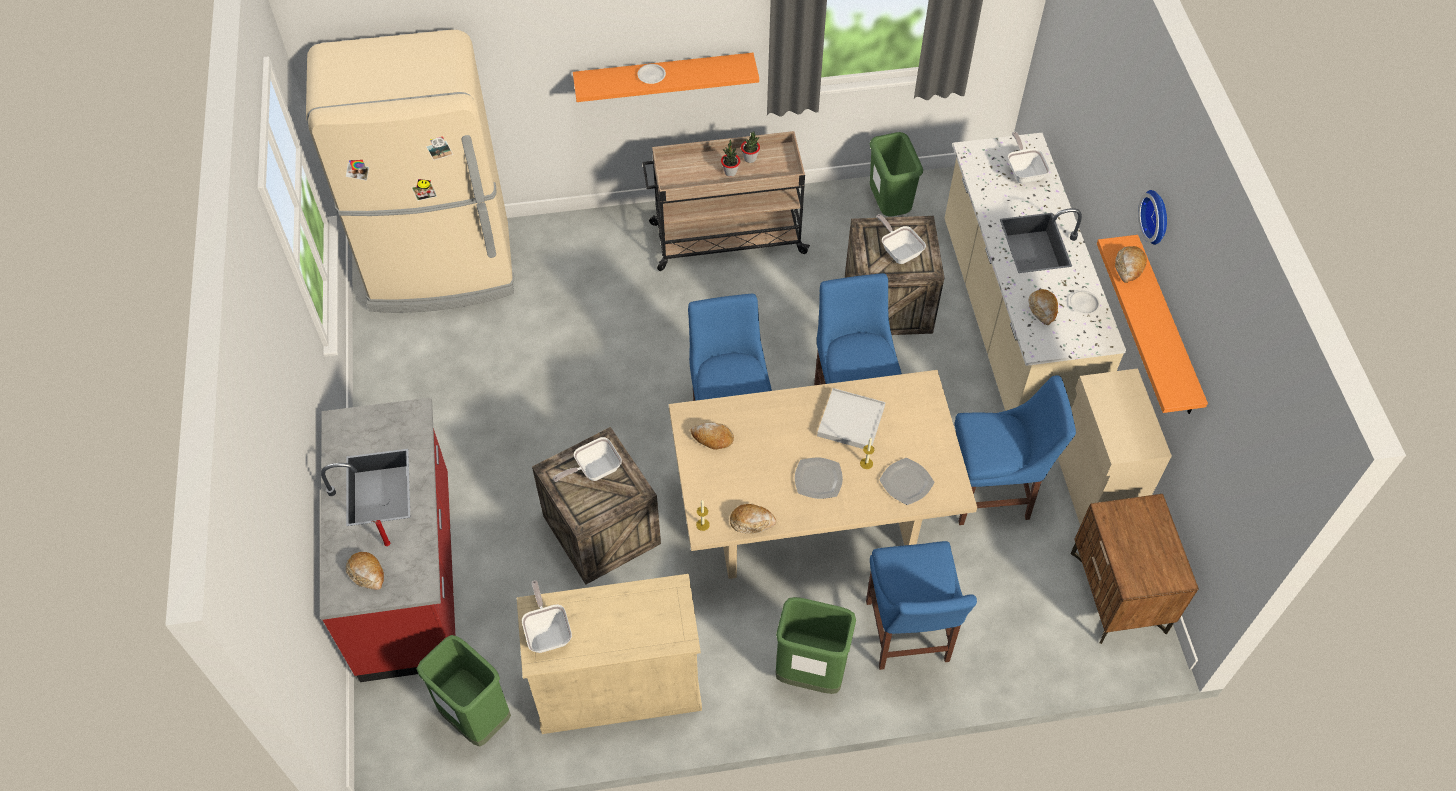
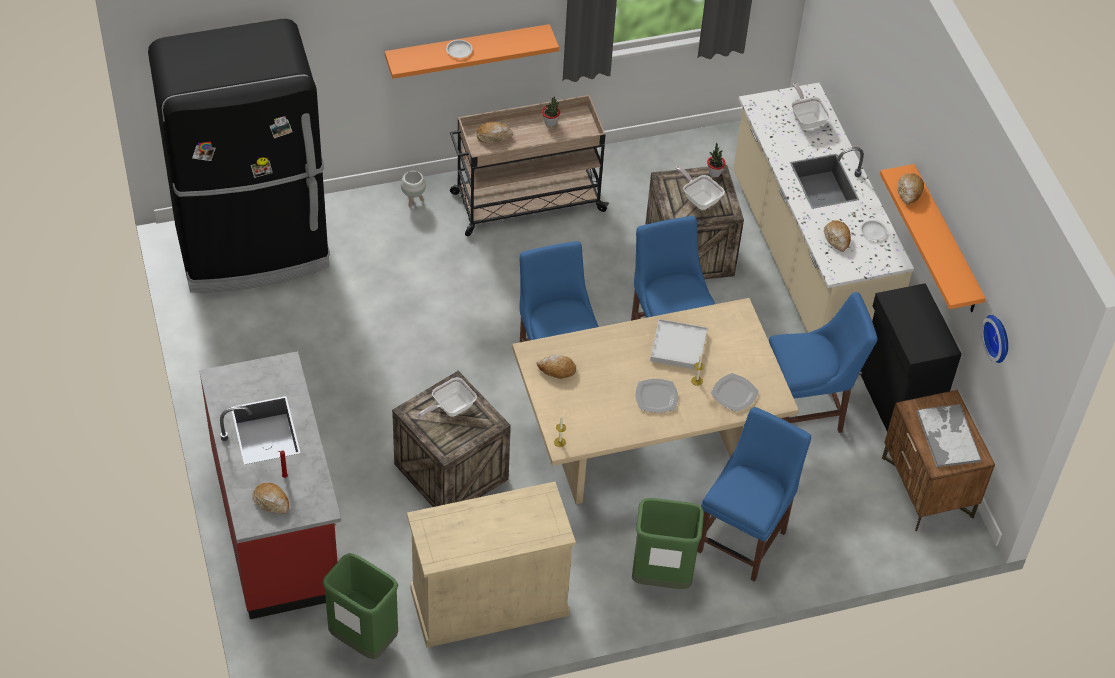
camera: 10 degrees left, 5 degrees down
(441, 268) = (253, 248): beige fridge -> black fridge
(548, 631) = (440, 537): frying pan -> none
(611, 229) = (413, 201): none -> white planter
(730, 172) = (533, 136): potted plant -> potted plant (714, 173)
(752, 522) = (603, 436): bread -> bread (493, 136)
(889, 208) = (679, 163): green trash can -> none
(907, 636) = (744, 538): blue chair -> blue chair turned 135 degrees counterclockwise
(1092, 489) = (896, 402): beige cabinet -> black cabinet
(1146, 549) = (948, 436): none -> tray
(1157, 216) = (929, 145): wall clock -> wall clock (999, 338)

